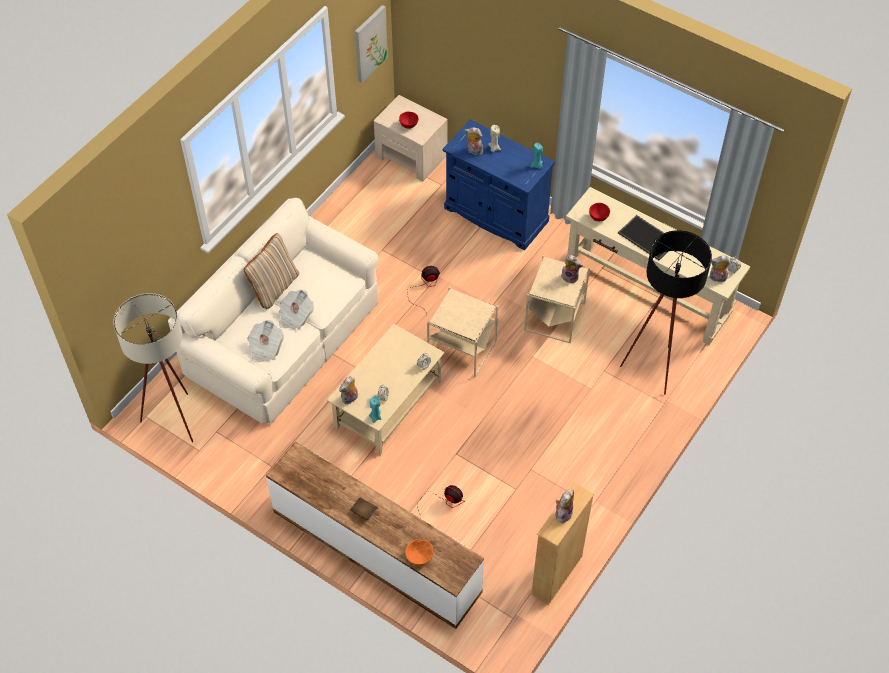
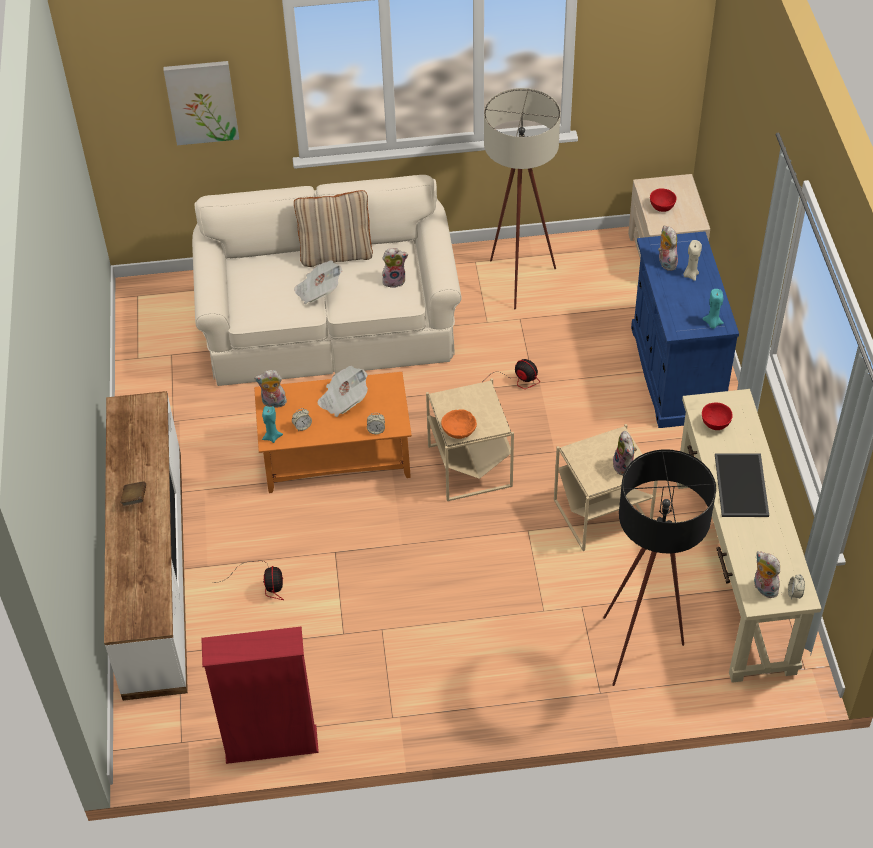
camera: 50 degrees right, 5 degrees down
(177, 424) = (151, 322): beige floor lamp -> beige floor lamp (518, 285)
(265, 348) = (257, 297): newspaper -> newspaper (343, 400)
(370, 43) = (655, 72): picture -> picture (202, 102)
(388, 404) = (338, 456): beige coffee table -> orange coffee table
(419, 556) = (123, 579): orange bowl -> orange bowl (459, 431)
(556, 574) = (271, 745): beige bookcase -> red bookcase
(563, 513) = (249, 643): plush toy -> plush toy (394, 280)

